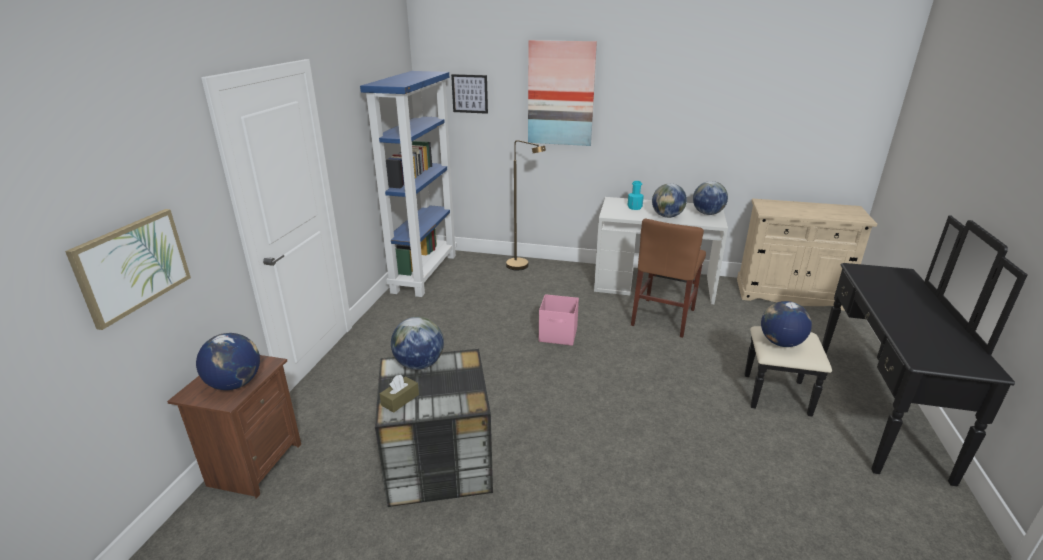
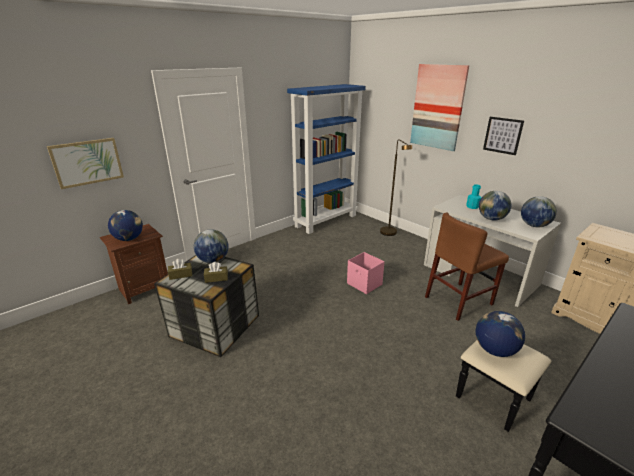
camera: 35 degrees right, 0 degrees up
(457, 384) = (216, 278): none -> brown tissue box
(470, 93) = (379, 102): picture -> picture (502, 135)

